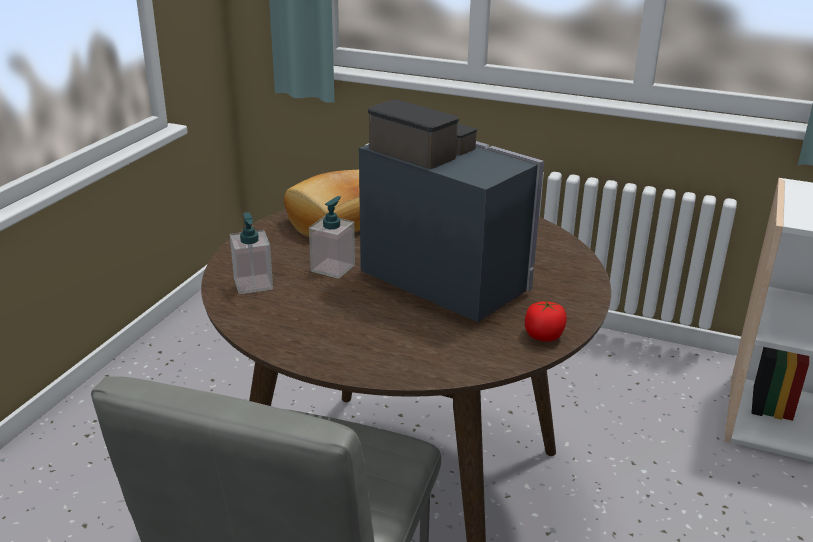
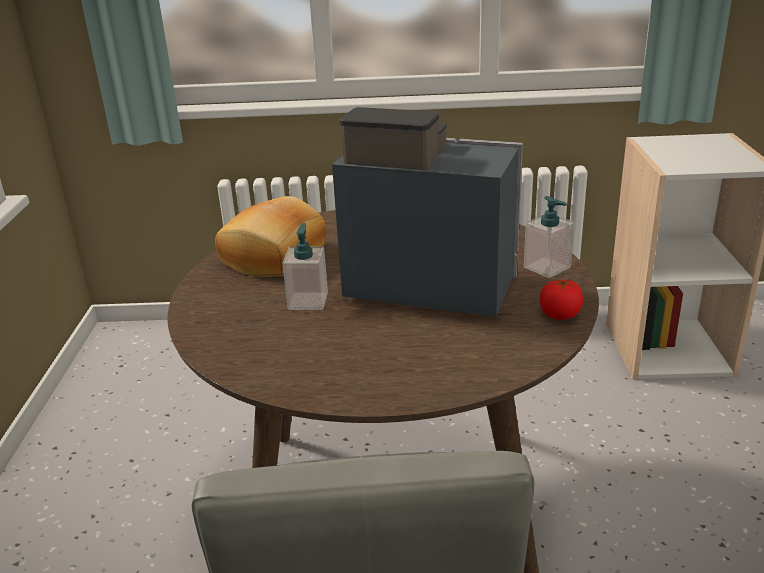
camera: 20 degrees left, 0 degrees up
(253, 284) = (237, 337): soap dispenser -> soap dispenser (547, 267)

